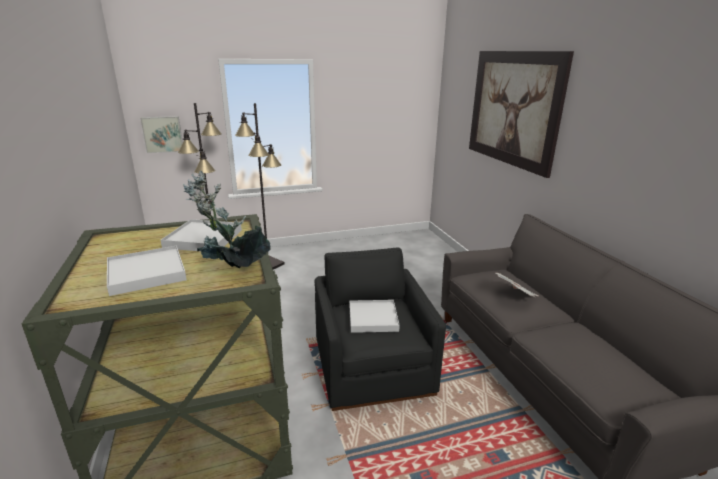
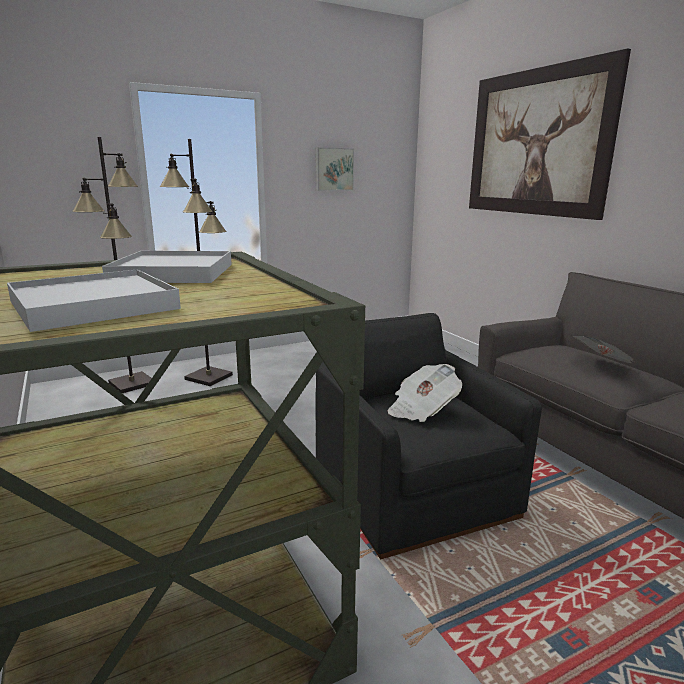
camera: 10 degrees left, 5 degrees down
(162, 134) = (45, 189): picture -> picture (333, 169)
(231, 271) = (257, 297): potted plant -> none
(373, 318) = (422, 409): white tray -> newspaper

